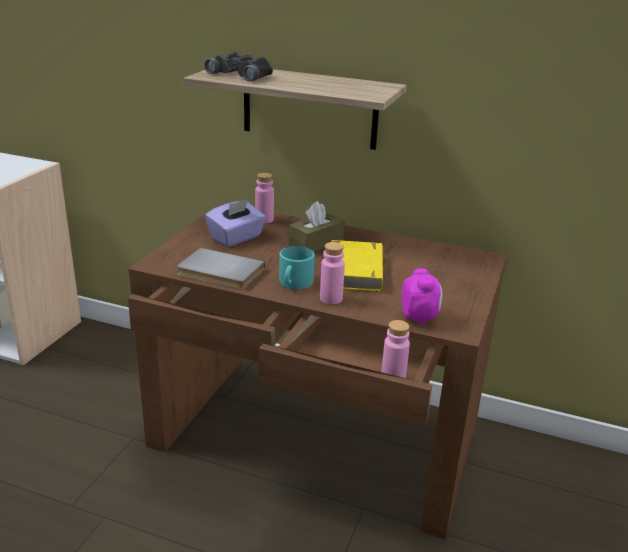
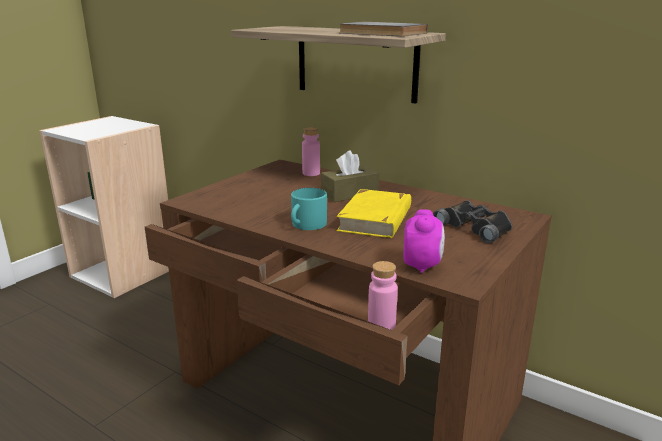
camera: 15 degrees right, 5 degrees down
(219, 273) = (239, 211): grey book -> grey book (380, 33)
(236, 238) = (275, 186): purple tissue box -> none
(243, 74) = (289, 28): black binoculars -> black binoculars (475, 227)
(331, 298) = (335, 240): pink bottle -> none

